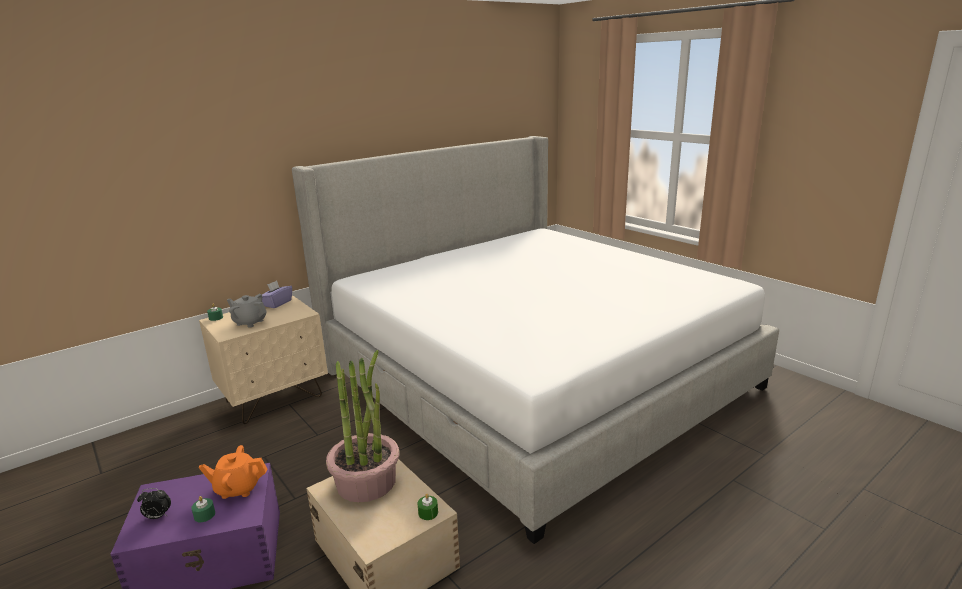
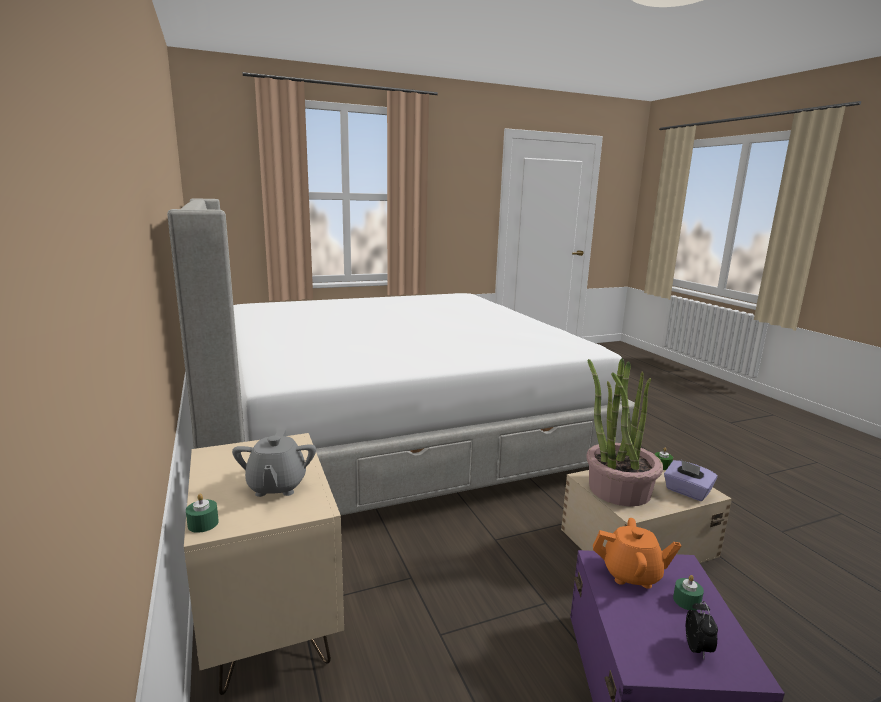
camera: 75 degrees left, 5 degrees down
(238, 488) = (631, 574): orange teapot -> orange teapot turned 90 degrees counterclockwise
(250, 322) = (276, 486): grey teapot -> grey teapot turned 45 degrees counterclockwise
(277, 303) = (214, 462): purple tissue box -> purple tissue box (687, 492)

